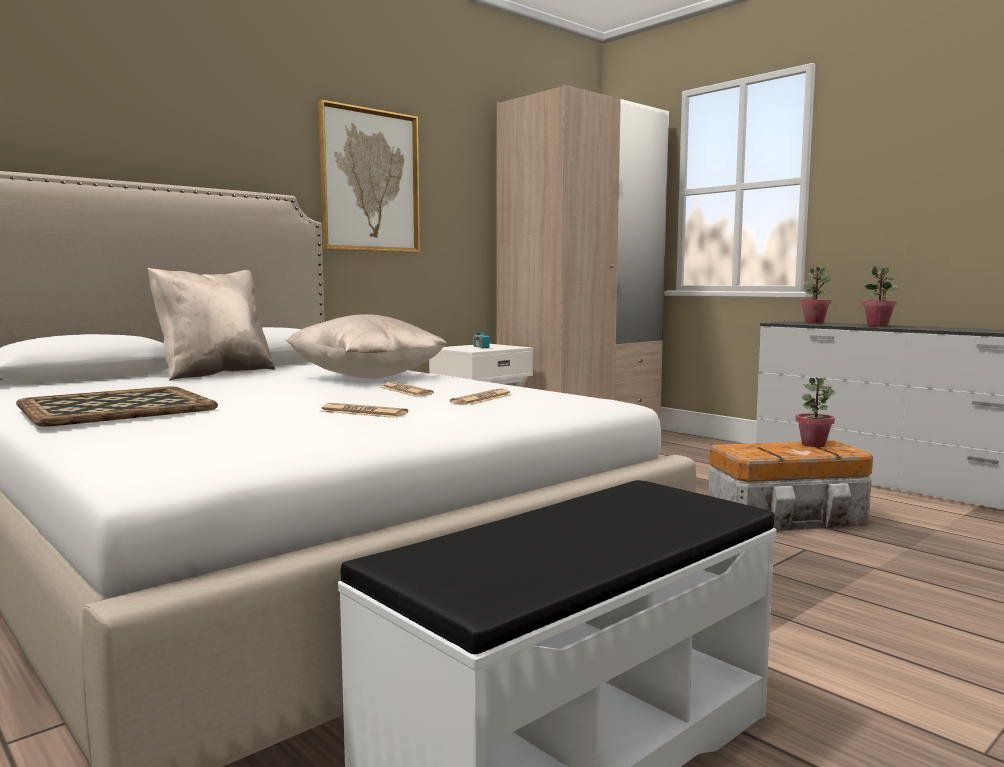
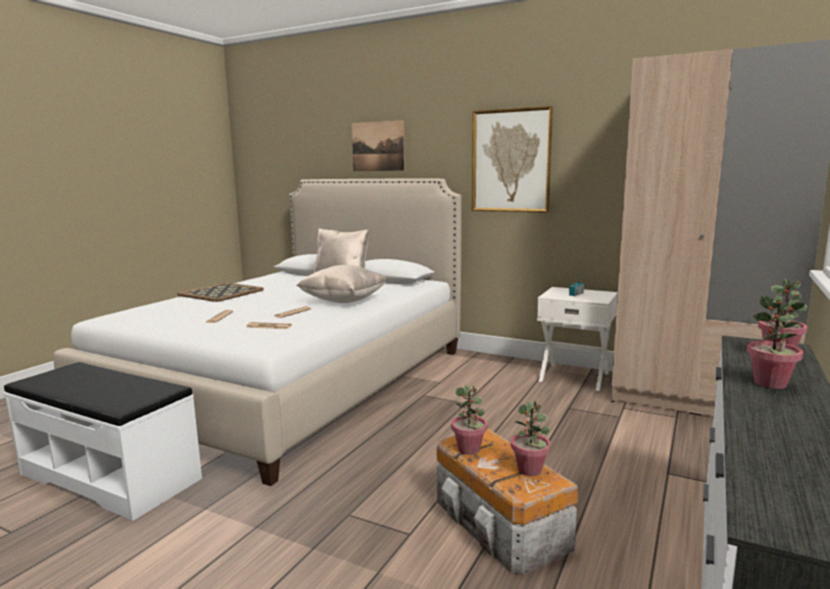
camera: 70 degrees right, 5 degrees up
(143, 124) = (378, 146): none -> picture
(768, 452) = (469, 449): none -> potted plant

